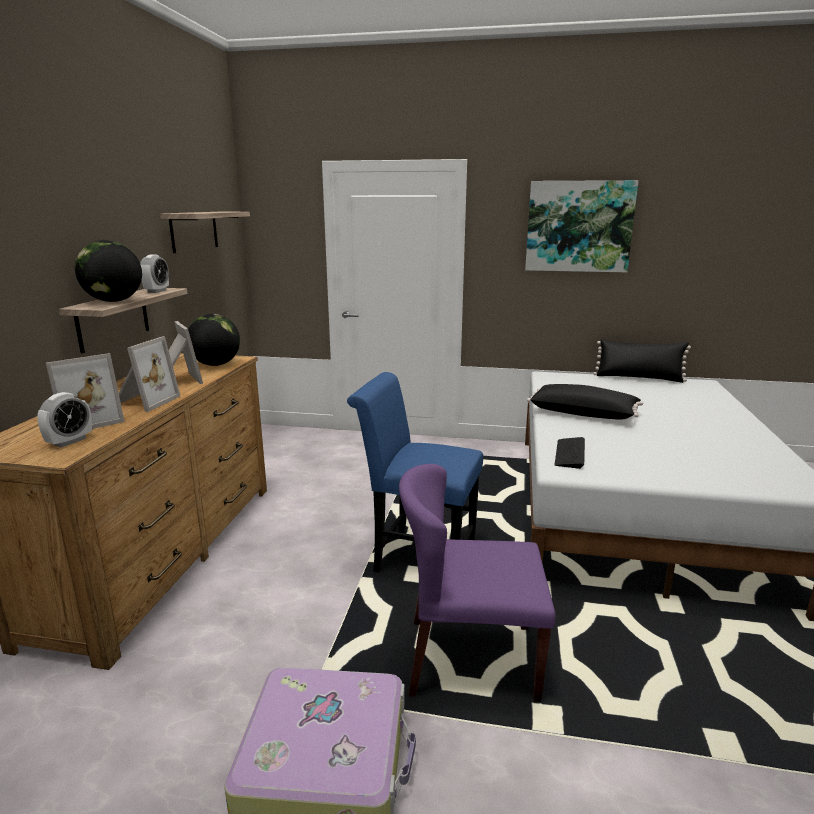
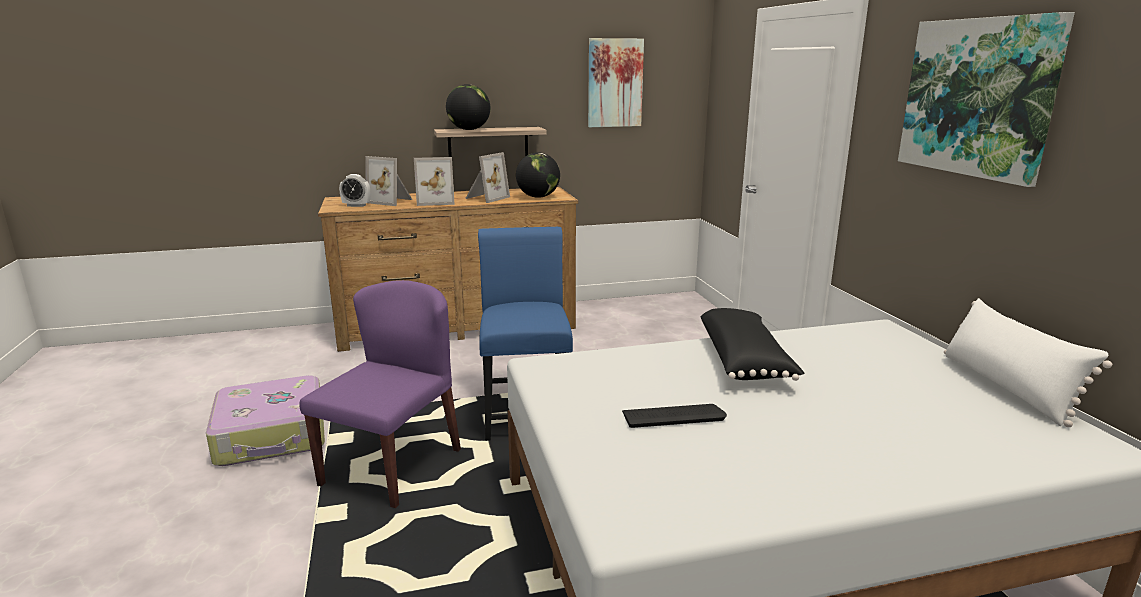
camera: 65 degrees right, 0 degrees up
(157, 291) = (521, 128): alarm clock -> none
(194, 231) = (615, 83): shelf -> picture
(470, 659) = (392, 466): purple chair -> purple chair turned 45 degrees clockwise
(570, 453) = (591, 365): keyboard -> keyboard (672, 416)
(639, 378) = (1006, 387): black pillow -> white pillow

